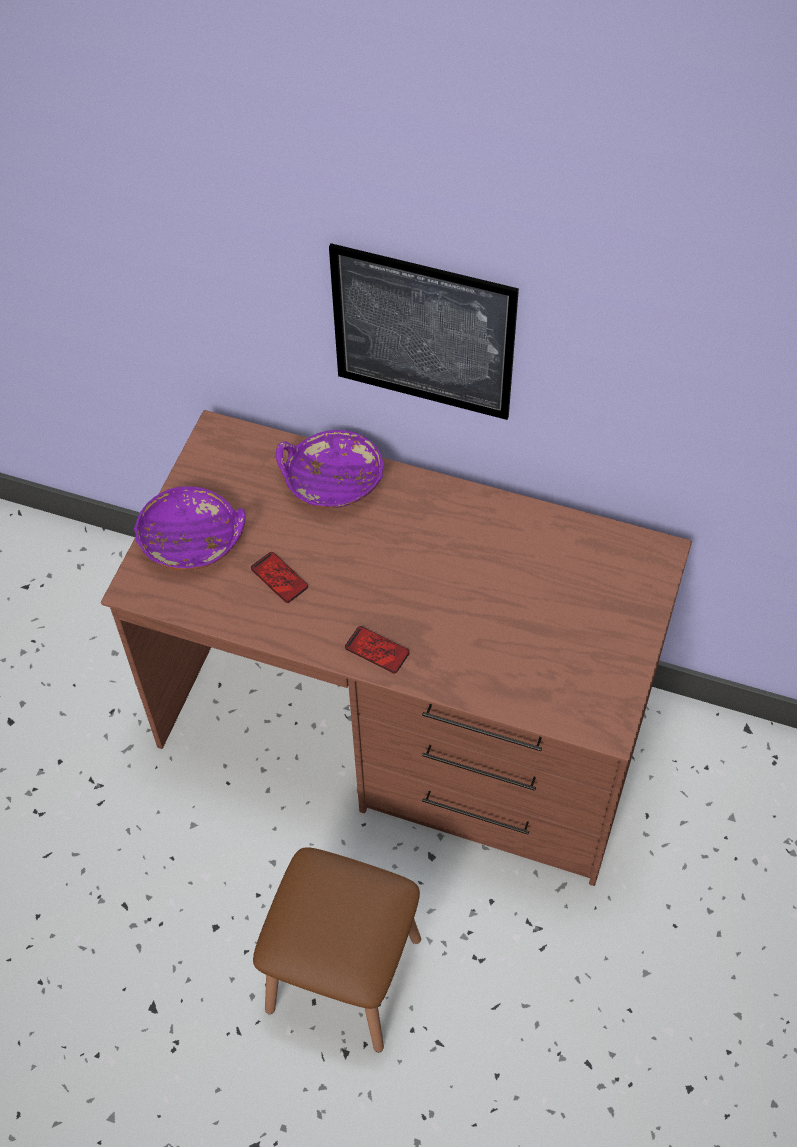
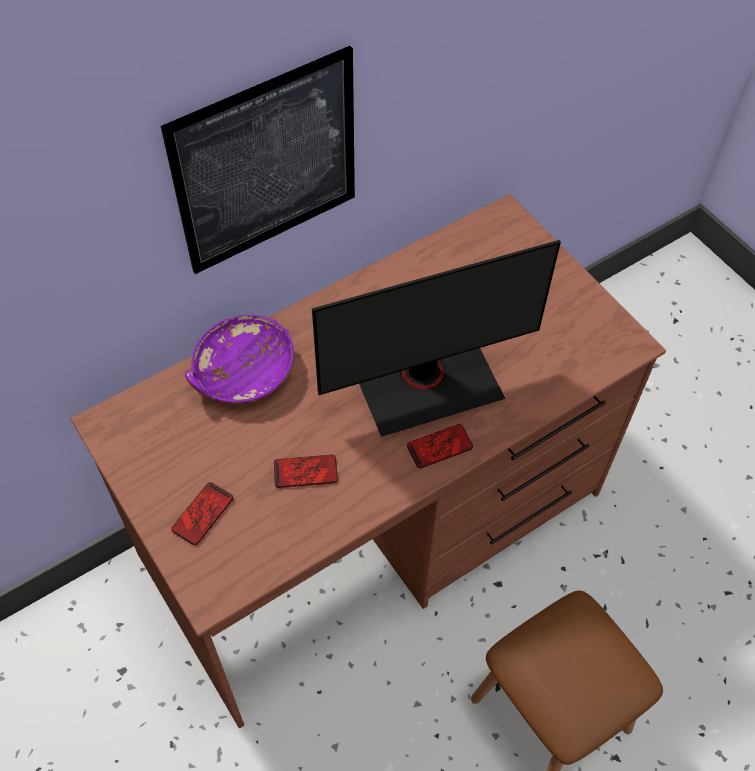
camera: 55 degrees left, 0 degrees up
(192, 540) = (203, 514): purple bowl -> phone
(430, 603) = (426, 382): none -> monitor

